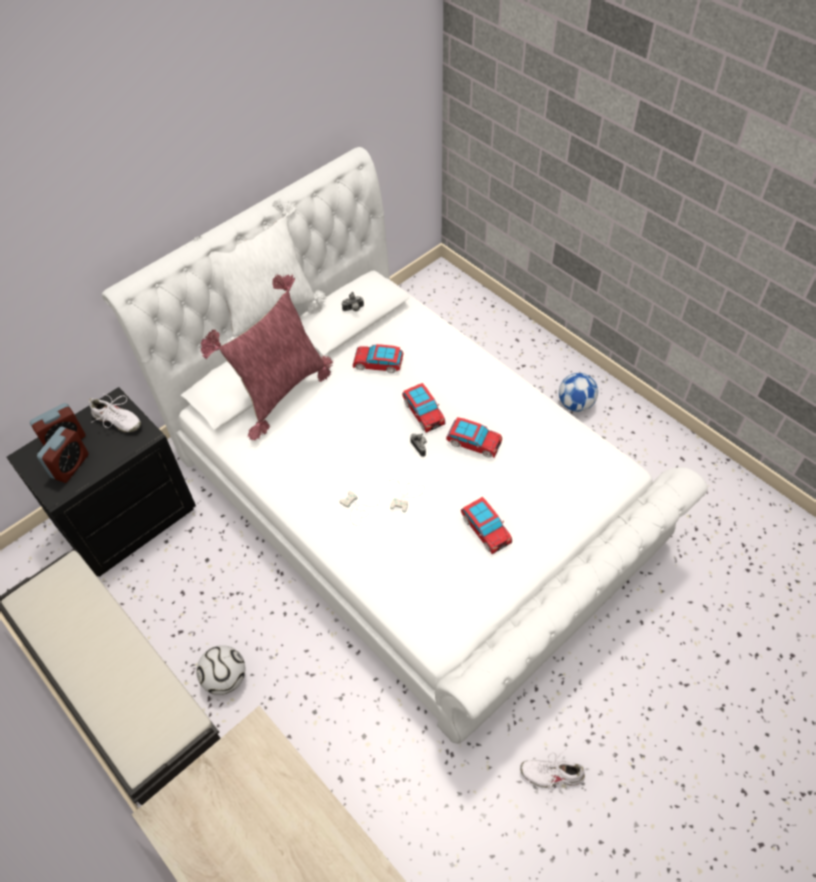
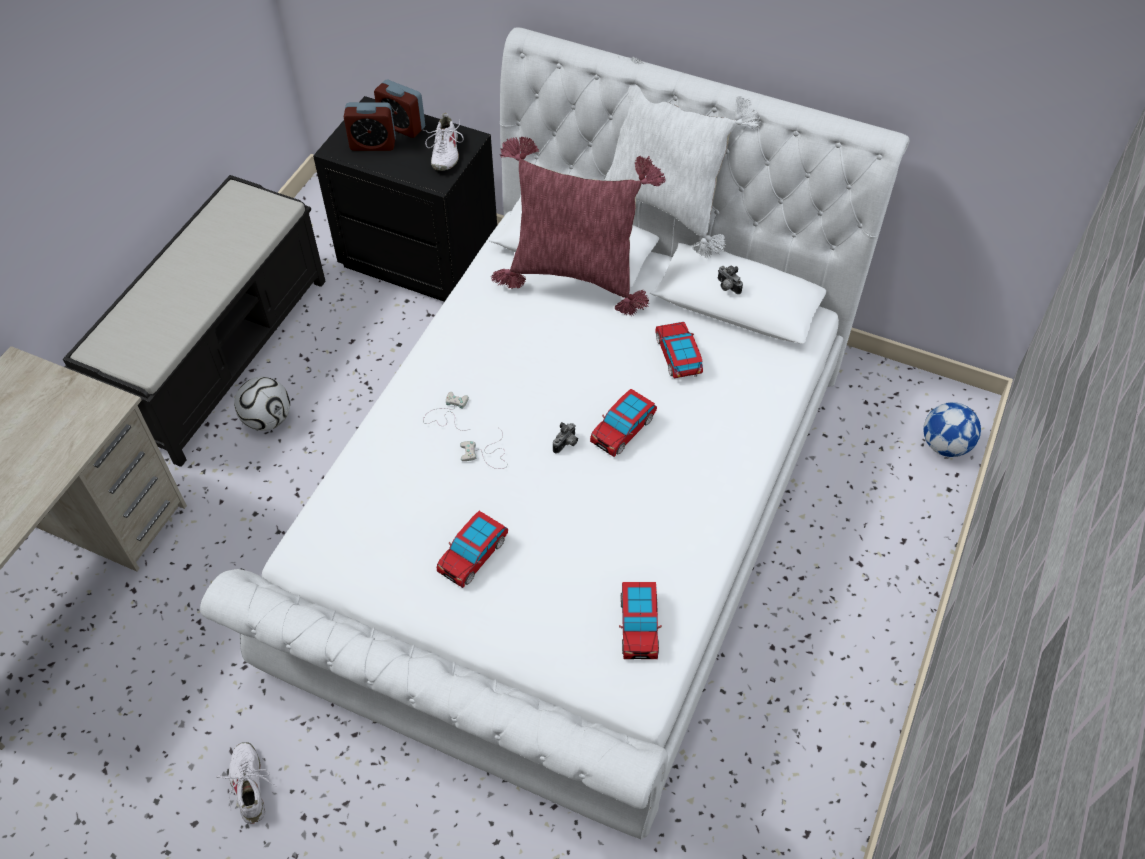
camera: 65 degrees right, 0 degrees up
(473, 443) = (602, 499): toy car -> toy car (639, 625)
(575, 404) = (828, 653): football -> football (945, 445)

